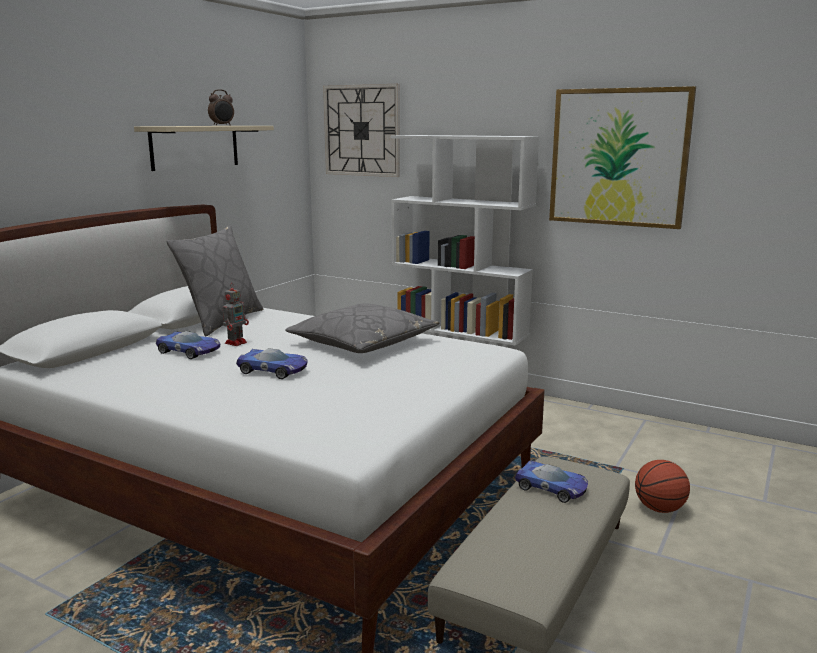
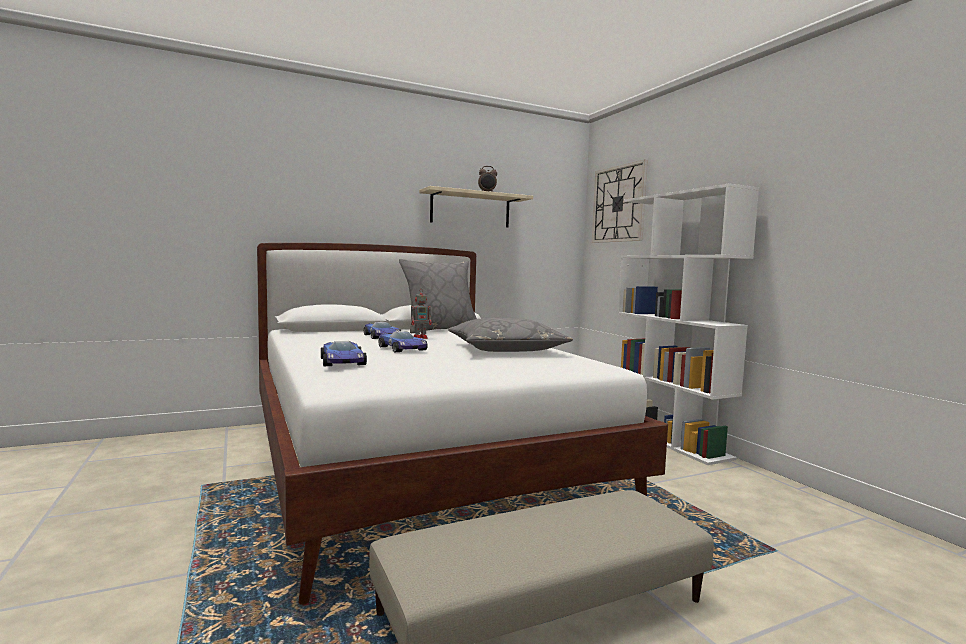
camera: 35 degrees right, 10 degrees down
(552, 488) = (597, 514): toy car -> toy car (342, 362)
(618, 157) = (844, 199): picture -> none
(659, 509) = (781, 605): basketball -> none

